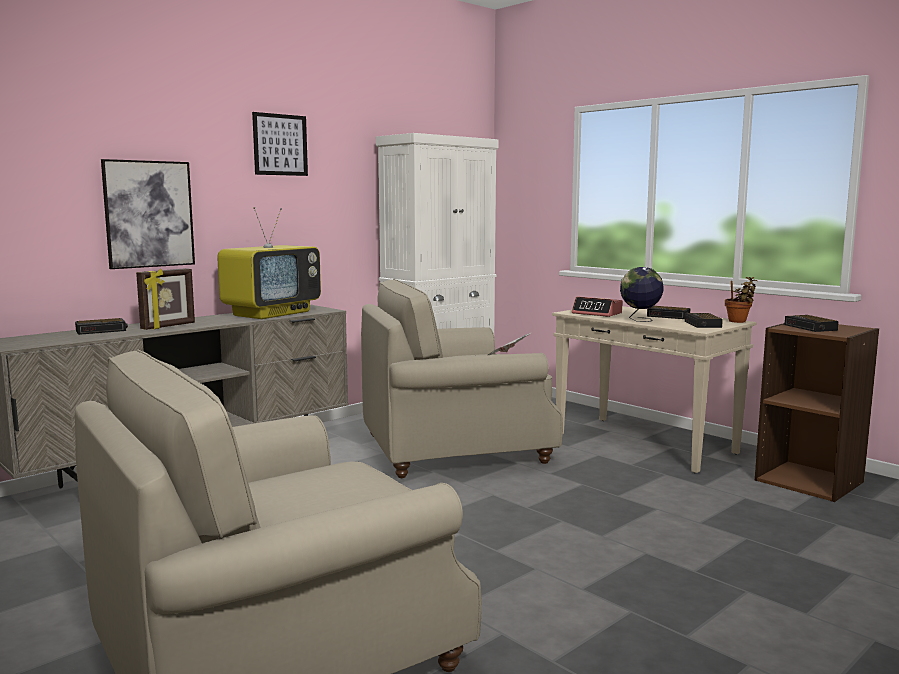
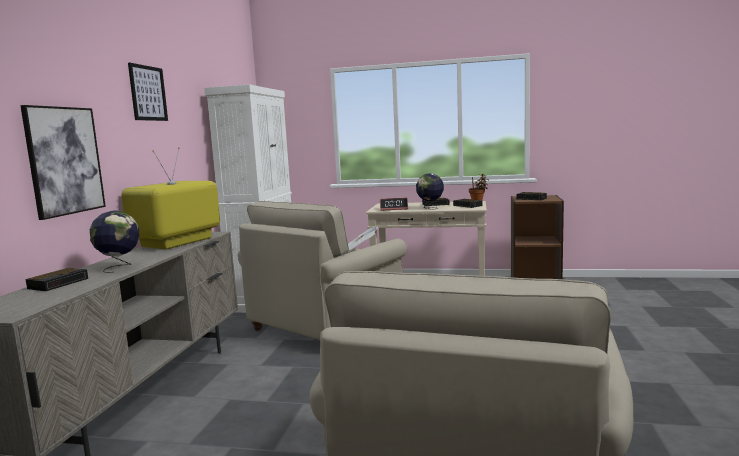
camera: 35 degrees left, 0 degrees up
(168, 326) = (119, 267): picture frame -> globe
(272, 313) = (177, 242): television -> television turned 150 degrees counterclockwise

